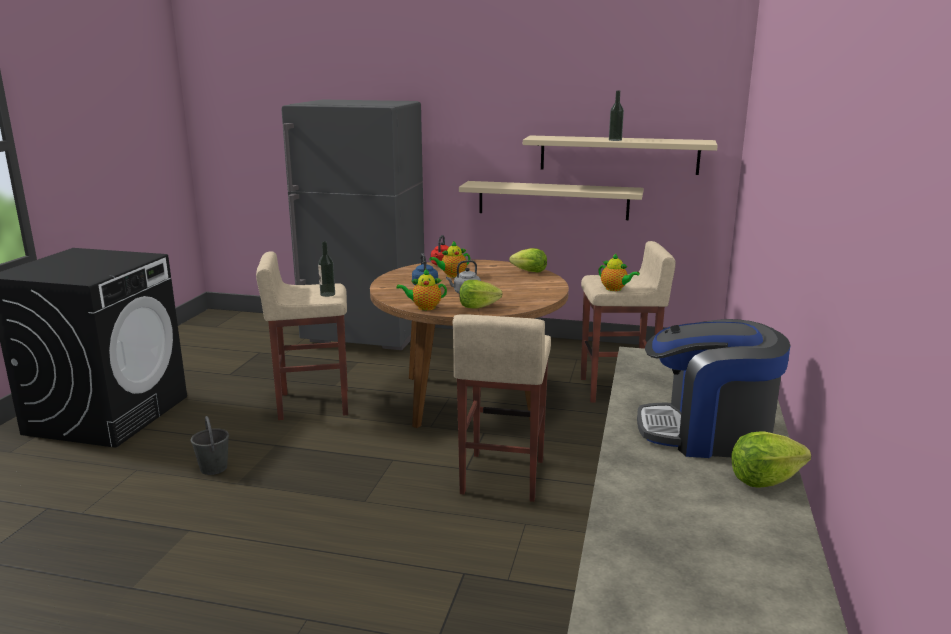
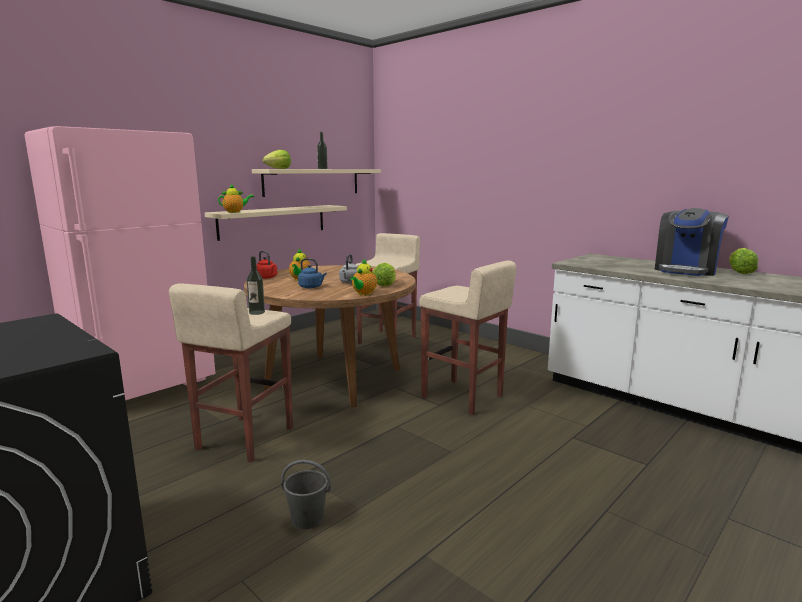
camera: 60 degrees left, 5 degrees down
(365, 337) = (144, 387): grey fridge -> pink fridge
(529, 271) = (332, 267): lettuce -> lettuce (279, 168)
(615, 289) = (396, 264): teapot -> teapot (235, 212)

